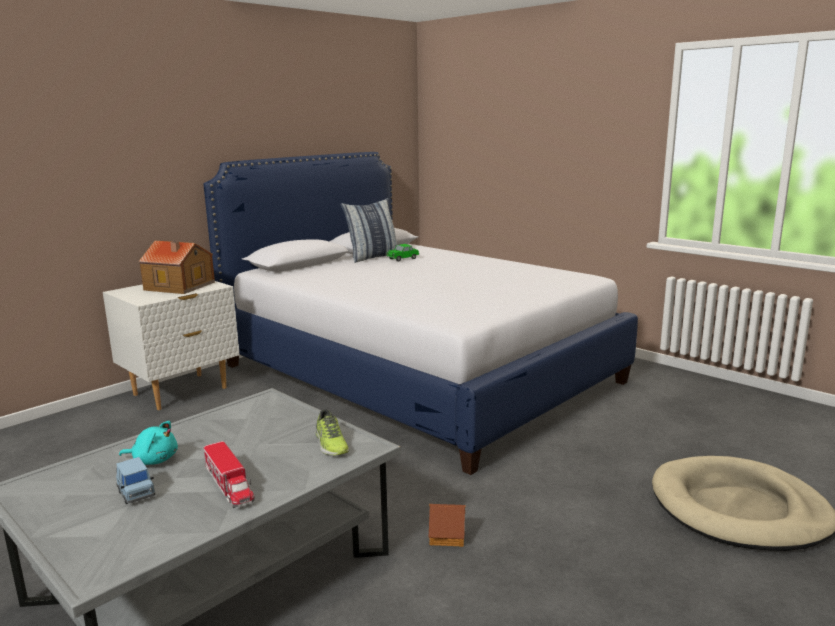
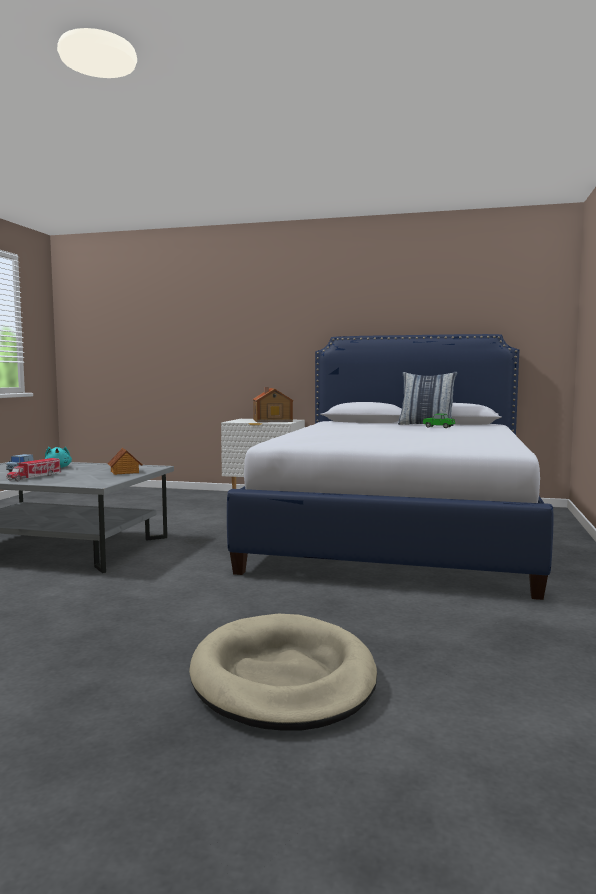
camera: 60 degrees right, 10 degrees down
(330, 444) = (97, 480): shoe -> none
(448, 535) = (138, 582): toy house -> toy house (124, 472)

